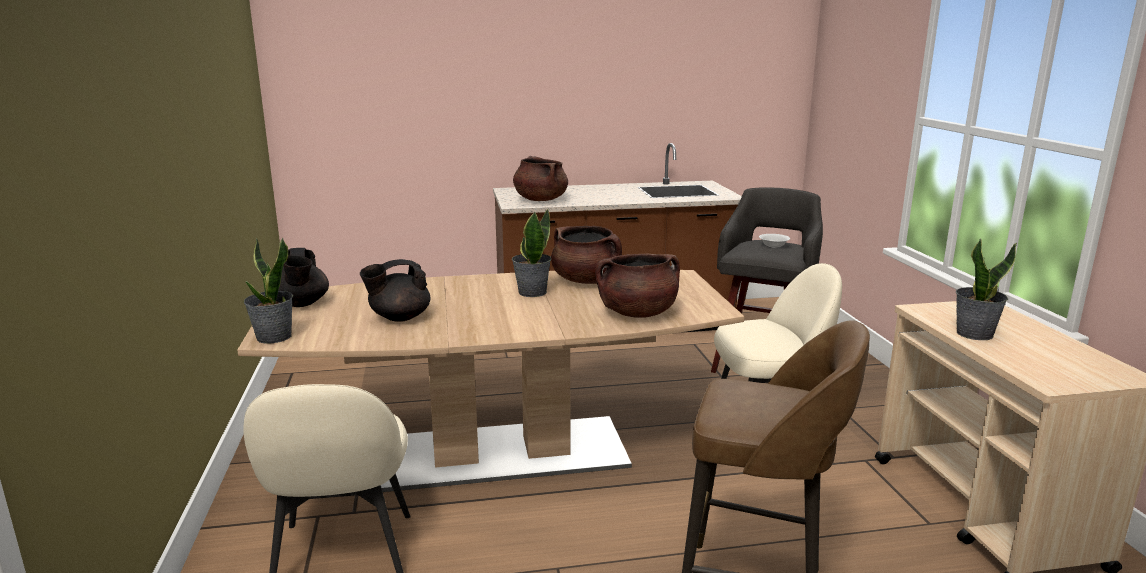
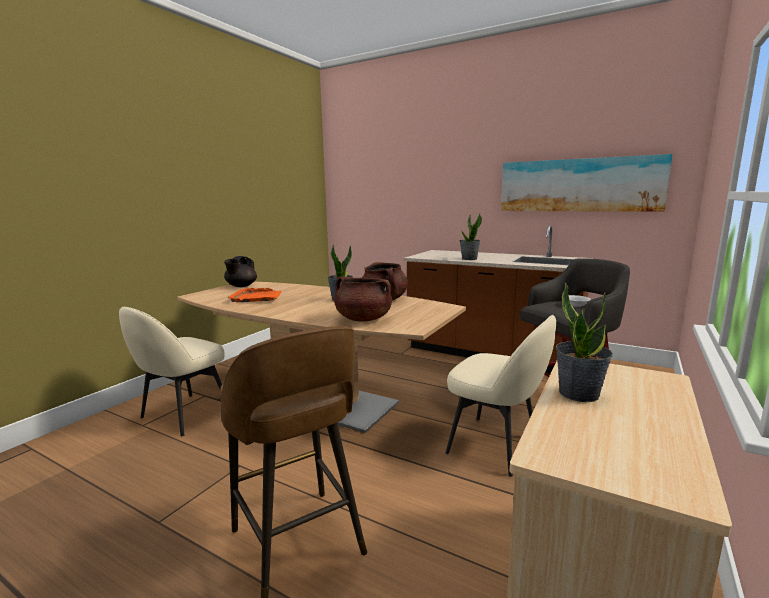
camera: 40 degrees right, 5 degrees down
(273, 337) = (198, 295): potted plant -> potted plant (469, 259)
(399, 317) = (257, 297): black teapot -> orange tray
(540, 200) = (438, 256): brown cooking pot -> none
(690, 88) = (578, 185): none -> picture

